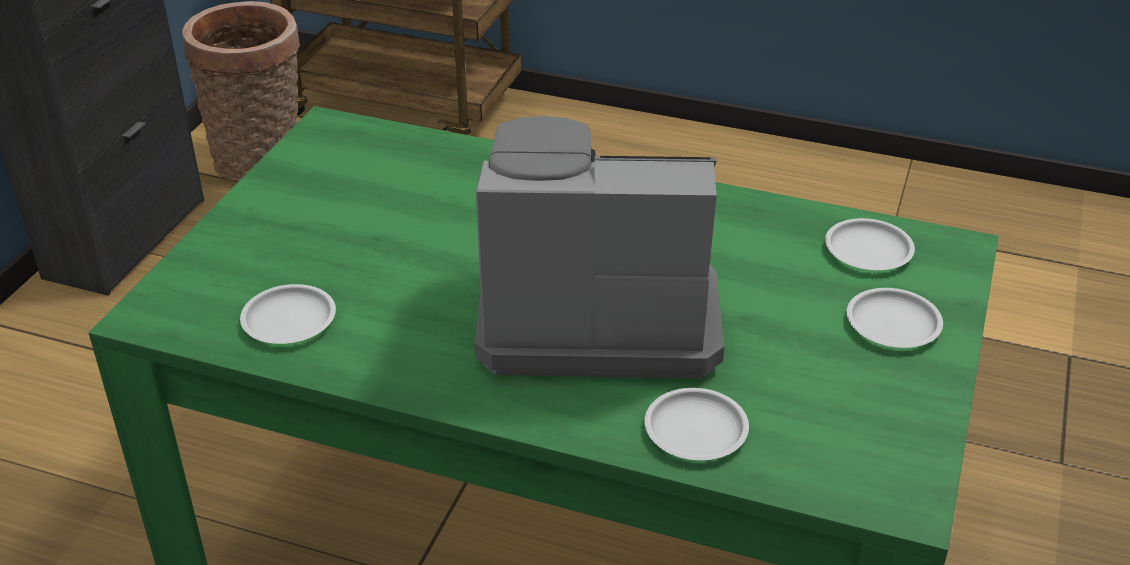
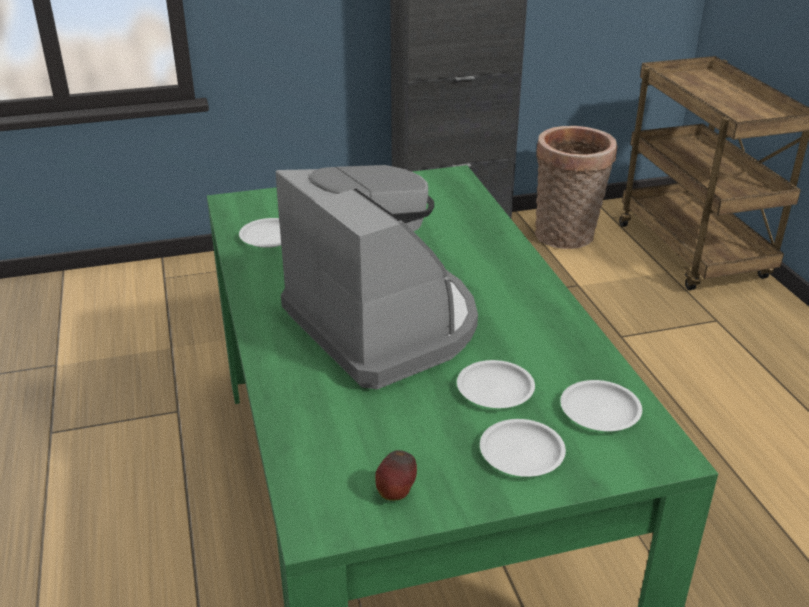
camera: 55 degrees right, 5 degrees down
(695, 430) = (308, 404): white plate -> white plate (495, 389)
(895, 429) = (396, 494): none -> apple

